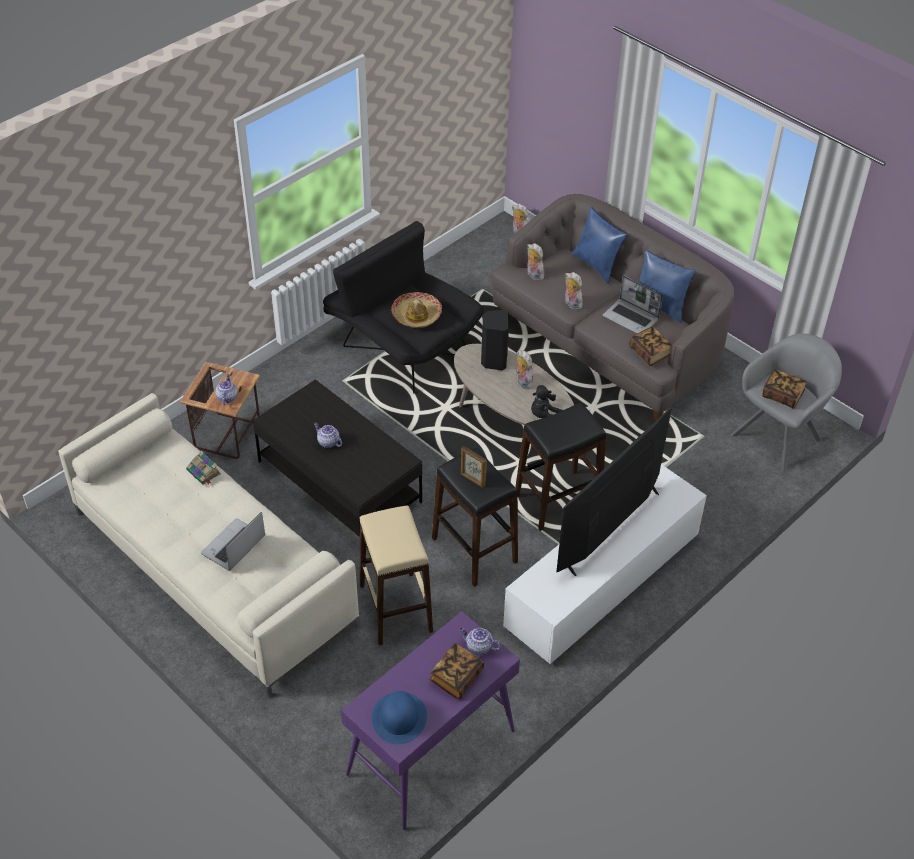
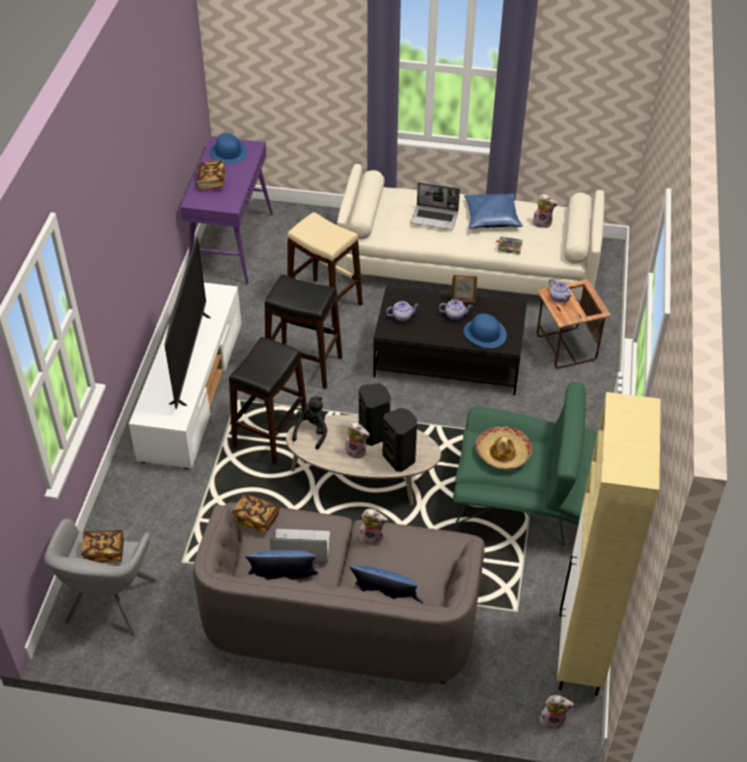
camera: 145 degrees right, 0 degrees up
(177, 516) = (492, 217): none -> blue pillow
(233, 546) = (435, 218): laptop -> laptop turned 105 degrees clockwise
(321, 412) = (485, 333): none -> blue hat
(401, 344) = (526, 501): black armchair -> green armchair
(466, 251) = (580, 653): none -> beige cabinet
(472, 480) = (301, 289): picture frame -> picture frame (463, 300)
(478, 647) = (211, 201): teapot -> teapot (402, 316)
(495, 388) = (375, 433): none -> black speaker
(533, 275) = (436, 549): plush toy -> plush toy (543, 223)

